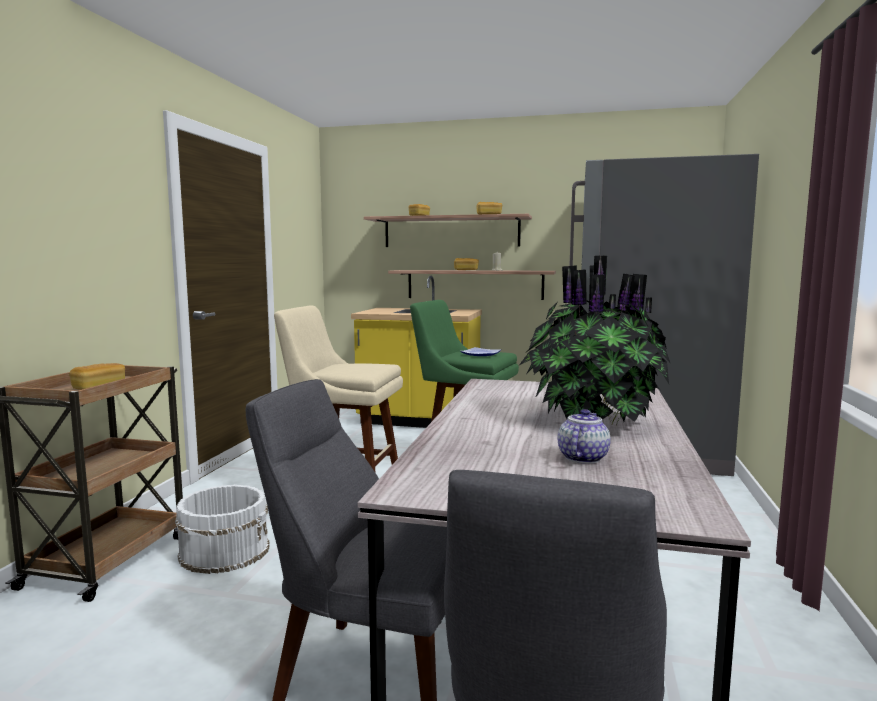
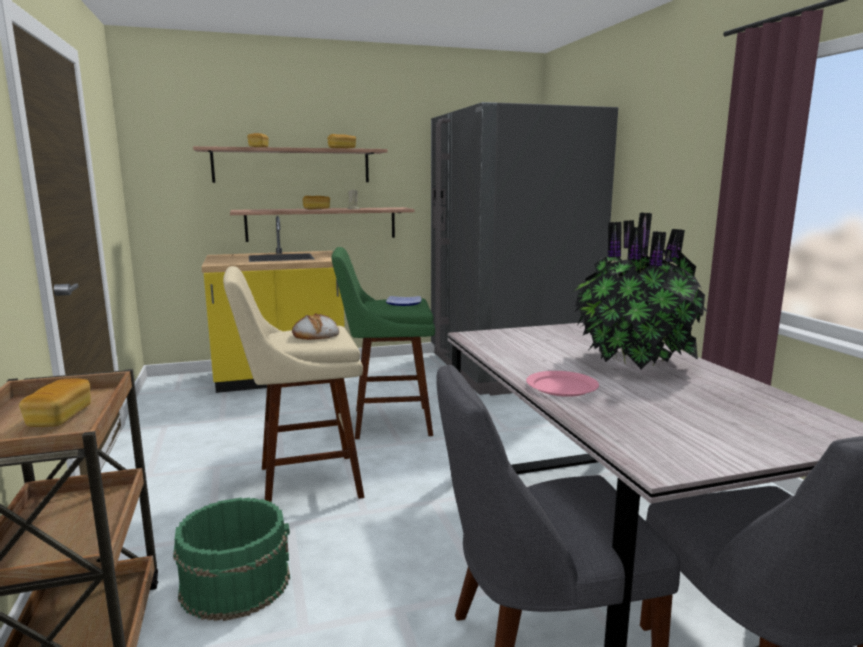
camera: 30 degrees left, 5 degrees up
(225, 551) = (235, 582): white bucket -> green bucket
(357, 367) = (315, 334): none -> bread
(469, 426) = (562, 387): none -> pink plate
(582, 457) = (702, 399): teapot -> none

